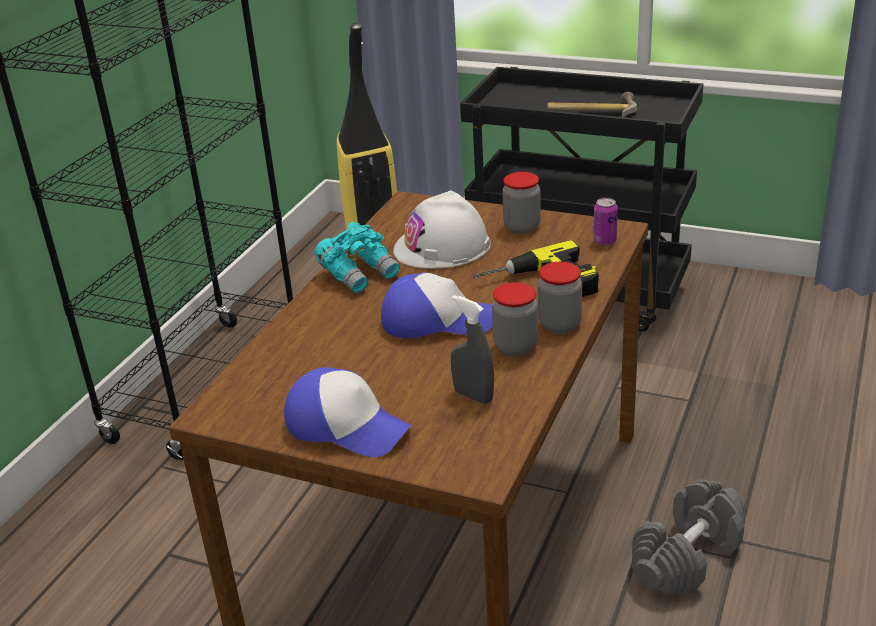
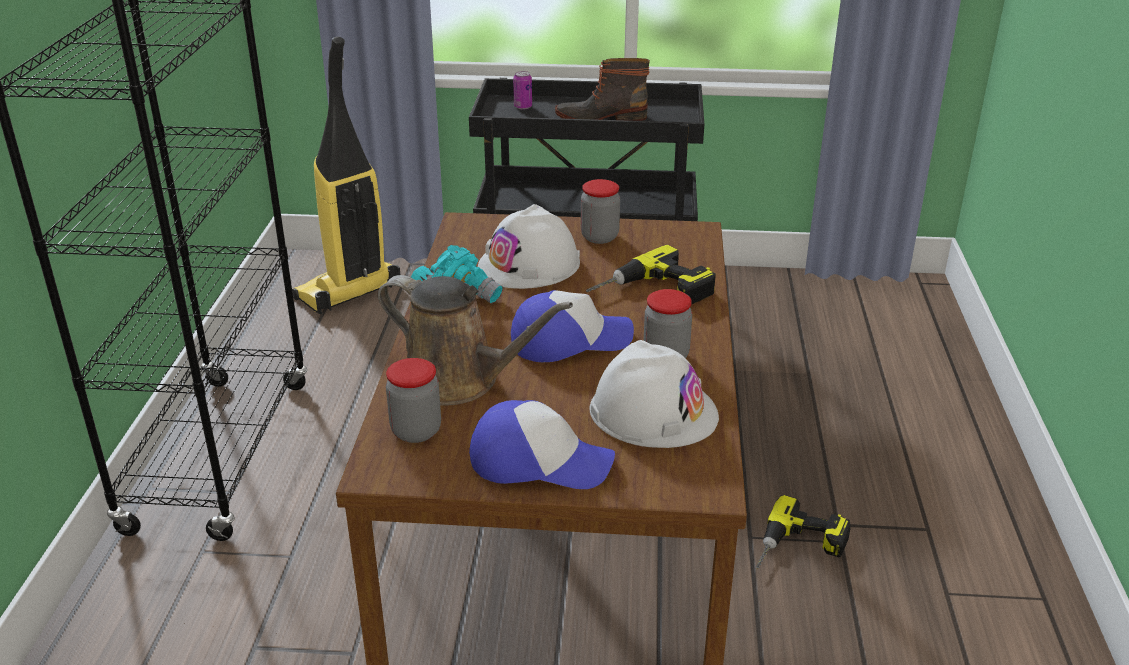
camera: 20 degrees left, 0 degrees up
(321, 345) = (459, 380): none -> brown watering can
(473, 396) = (653, 411): grey spray bottle -> white hard hat
(559, 324) = (696, 329): jar -> jar (416, 431)
(592, 111) = (601, 117): hammer -> boot
(604, 241) = (690, 243): can -> can (523, 107)
(687, 557) = (800, 549): grey dumbbell -> power drill

